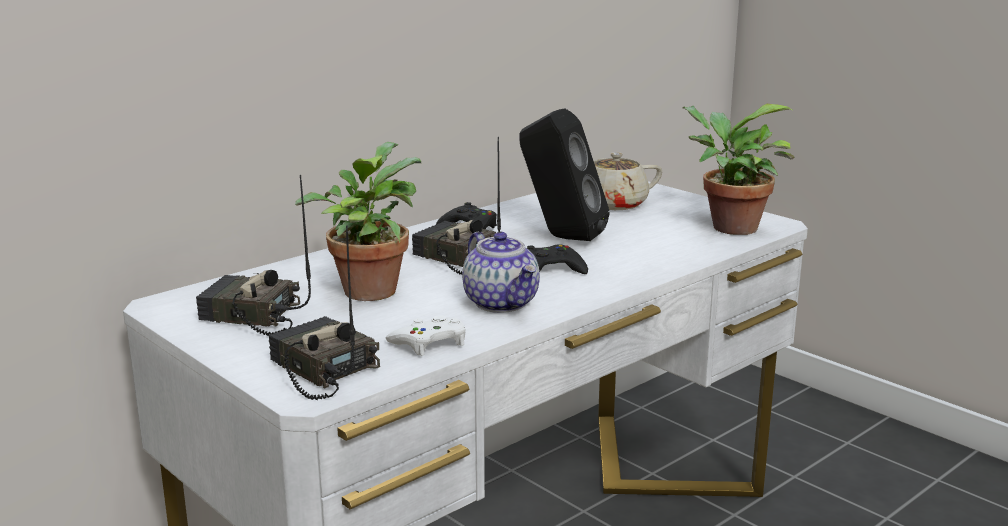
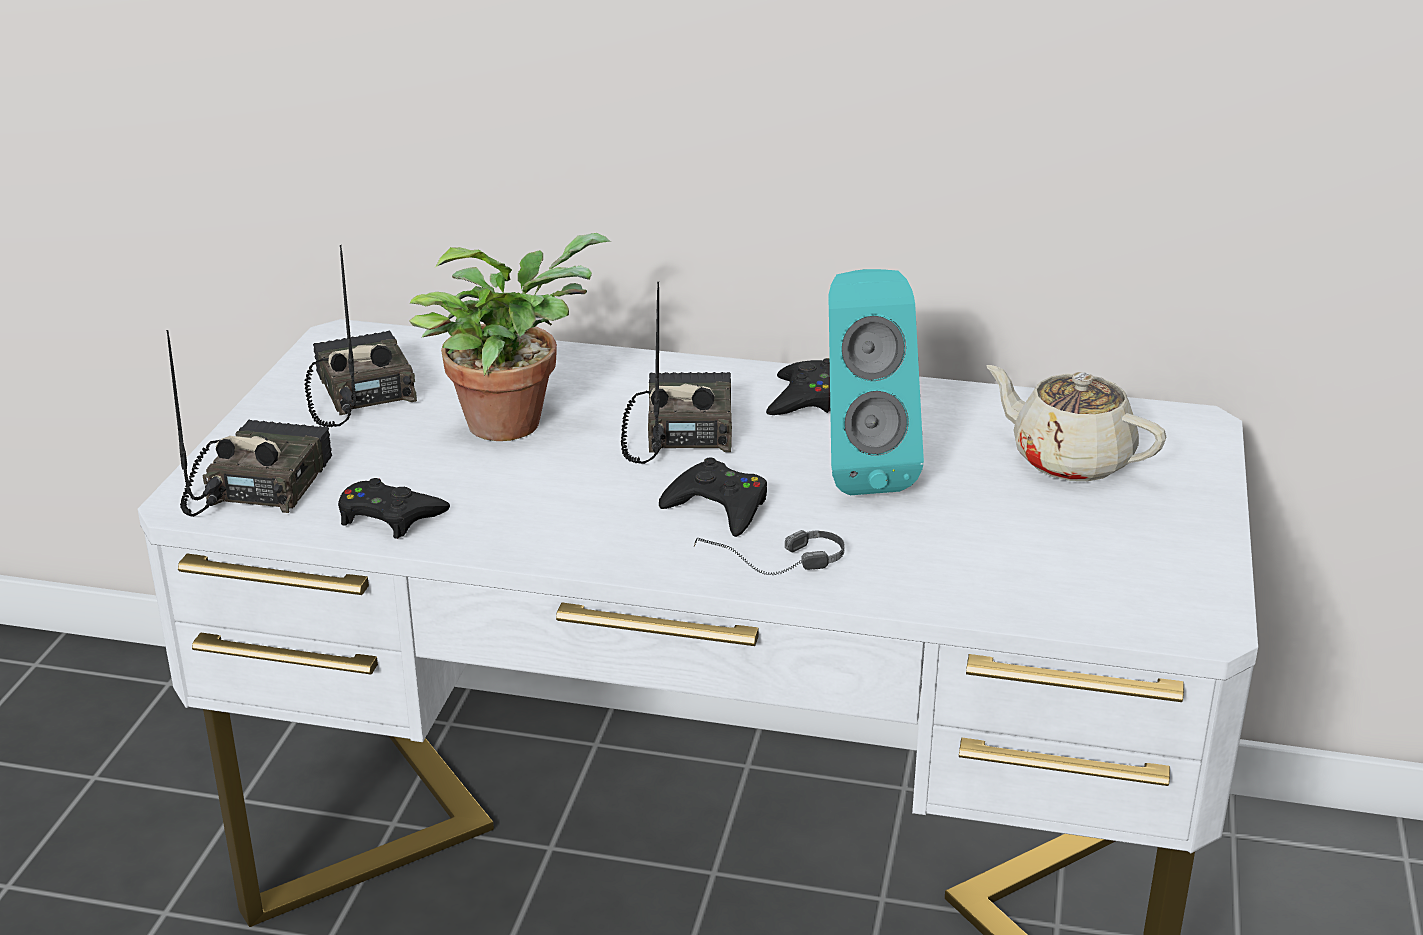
camera: 55 degrees right, 10 degrees up
(430, 343) = (389, 516): white game controller -> black game controller
(502, 303) = (562, 516): teapot -> none
(560, 237) = (860, 470): black speaker -> turquoise speaker
(626, 275) = (772, 567): none -> headphones
(728, 227) = (1109, 586): potted plant -> none

